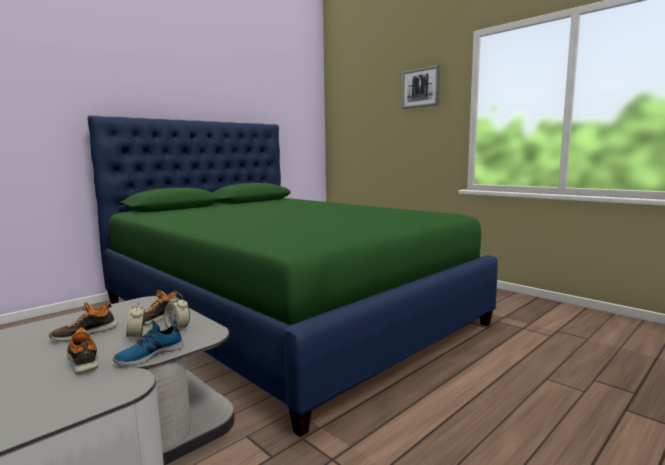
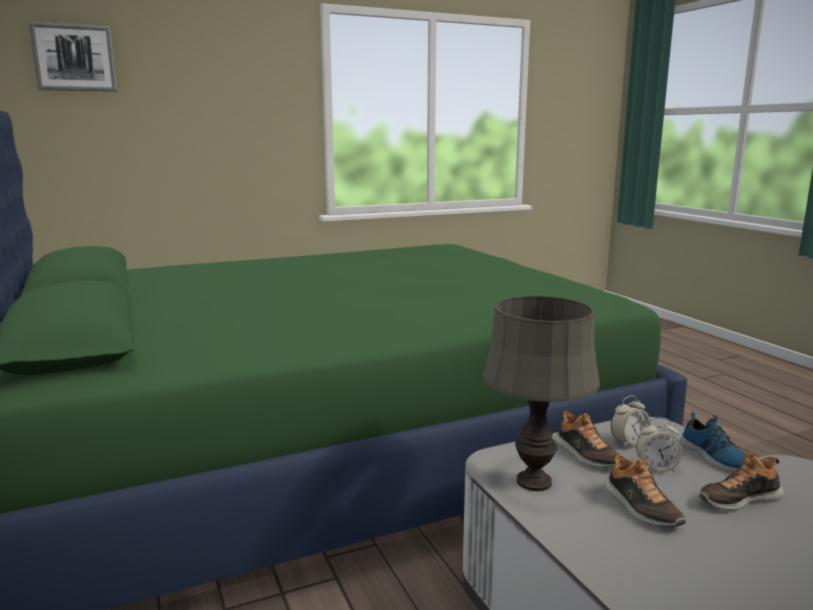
camera: 70 degrees left, 5 degrees up
(125, 309) = (533, 482): none -> grey table lamp
(421, 88) = (241, 67): picture -> picture (74, 58)

